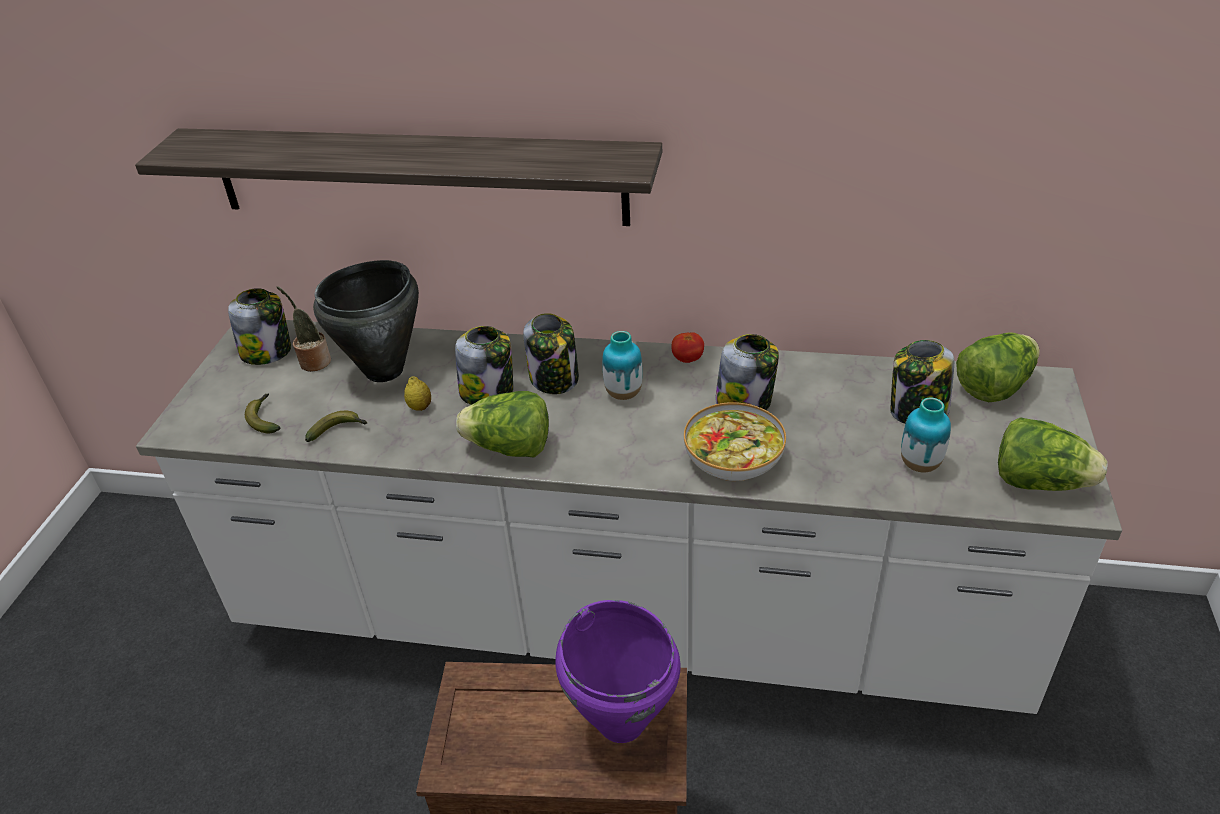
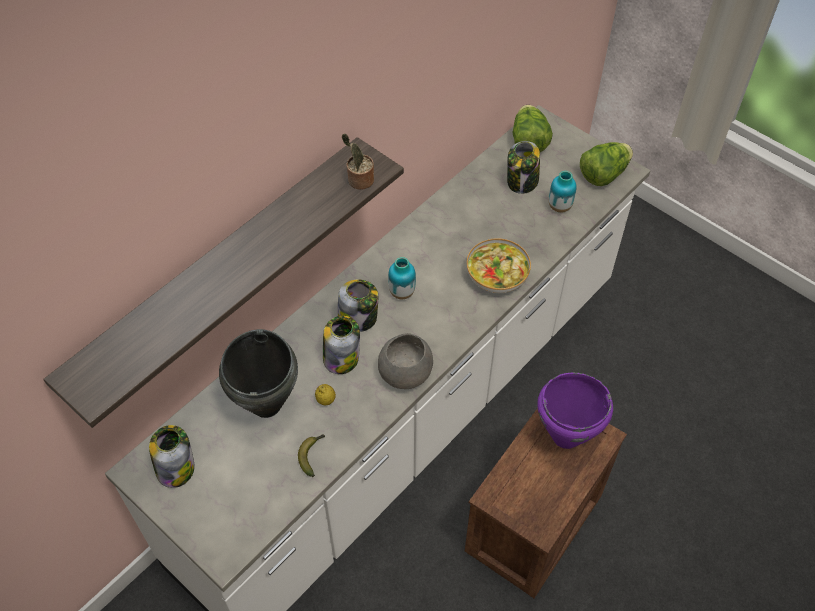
camera: 60 degrees left, 15 degrees up
(265, 418) = (260, 495): banana -> none
(313, 361) = (216, 442): potted plant -> potted plant (359, 180)
(509, 448) = (406, 371): lettuce -> grey bowl
(687, 359) = (396, 246): tomato -> none
(745, 401) = (455, 243): jar -> none

